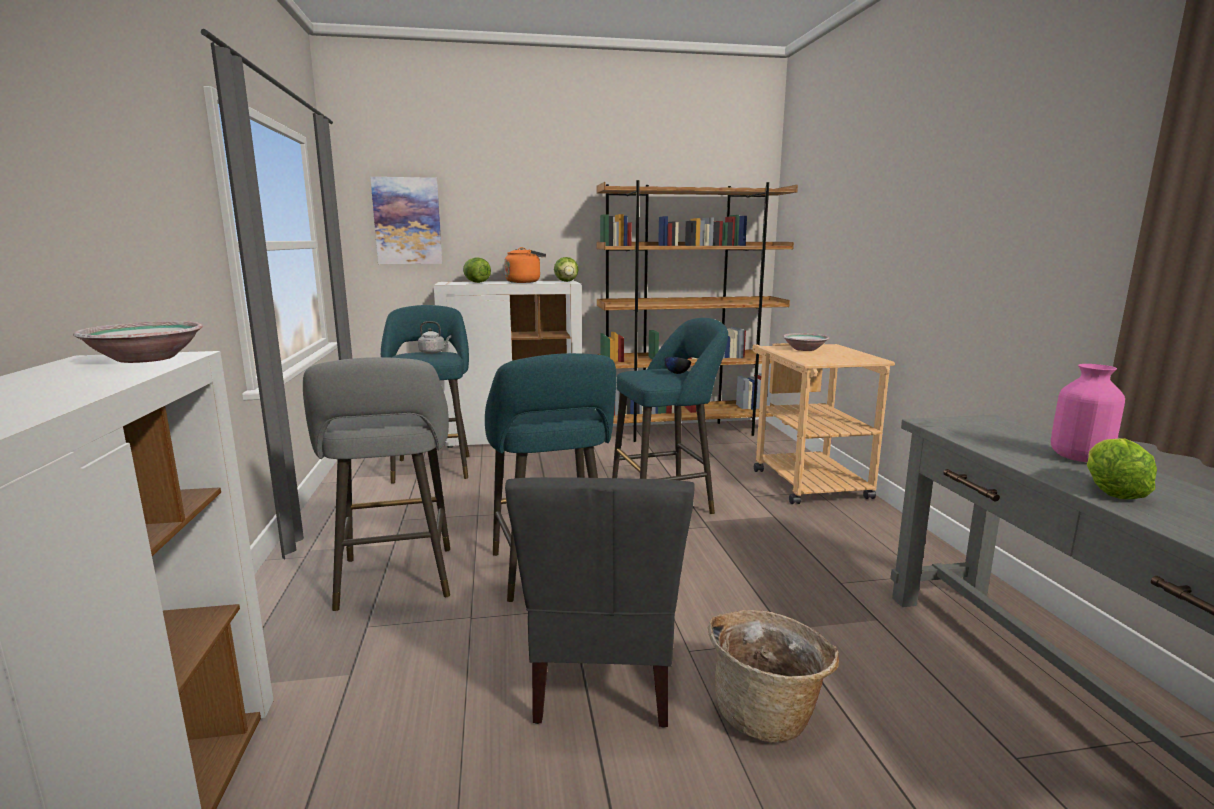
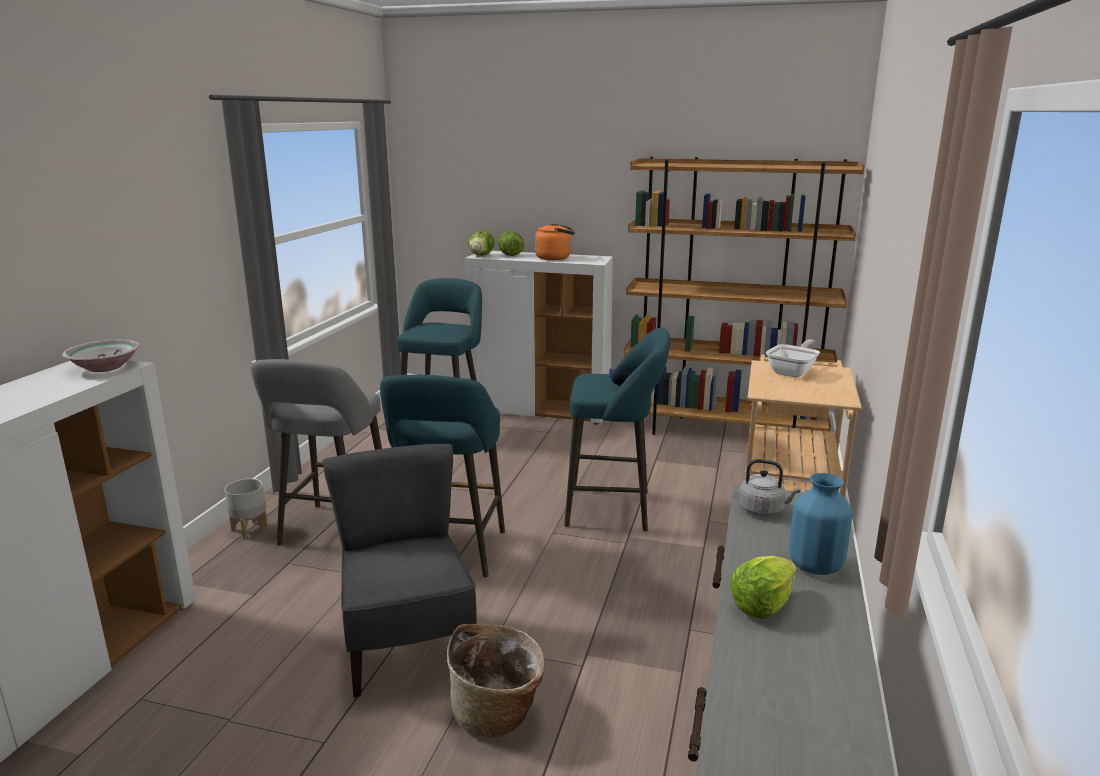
camera: 25 degrees right, 5 degrees up
(279, 603) = (249, 530): none -> grey planter
(407, 221) = (457, 190): picture -> none
(433, 352) = (448, 325): grey kettle -> grey kettle (763, 510)
(566, 281) = (597, 260): lettuce -> lettuce (481, 255)
(603, 677) = (408, 648): grey chair -> grey chair turned 135 degrees clockwise
(805, 349) = (793, 372): bowl -> frying pan
(1080, 458) = (816, 566): pink vase -> blue vase

